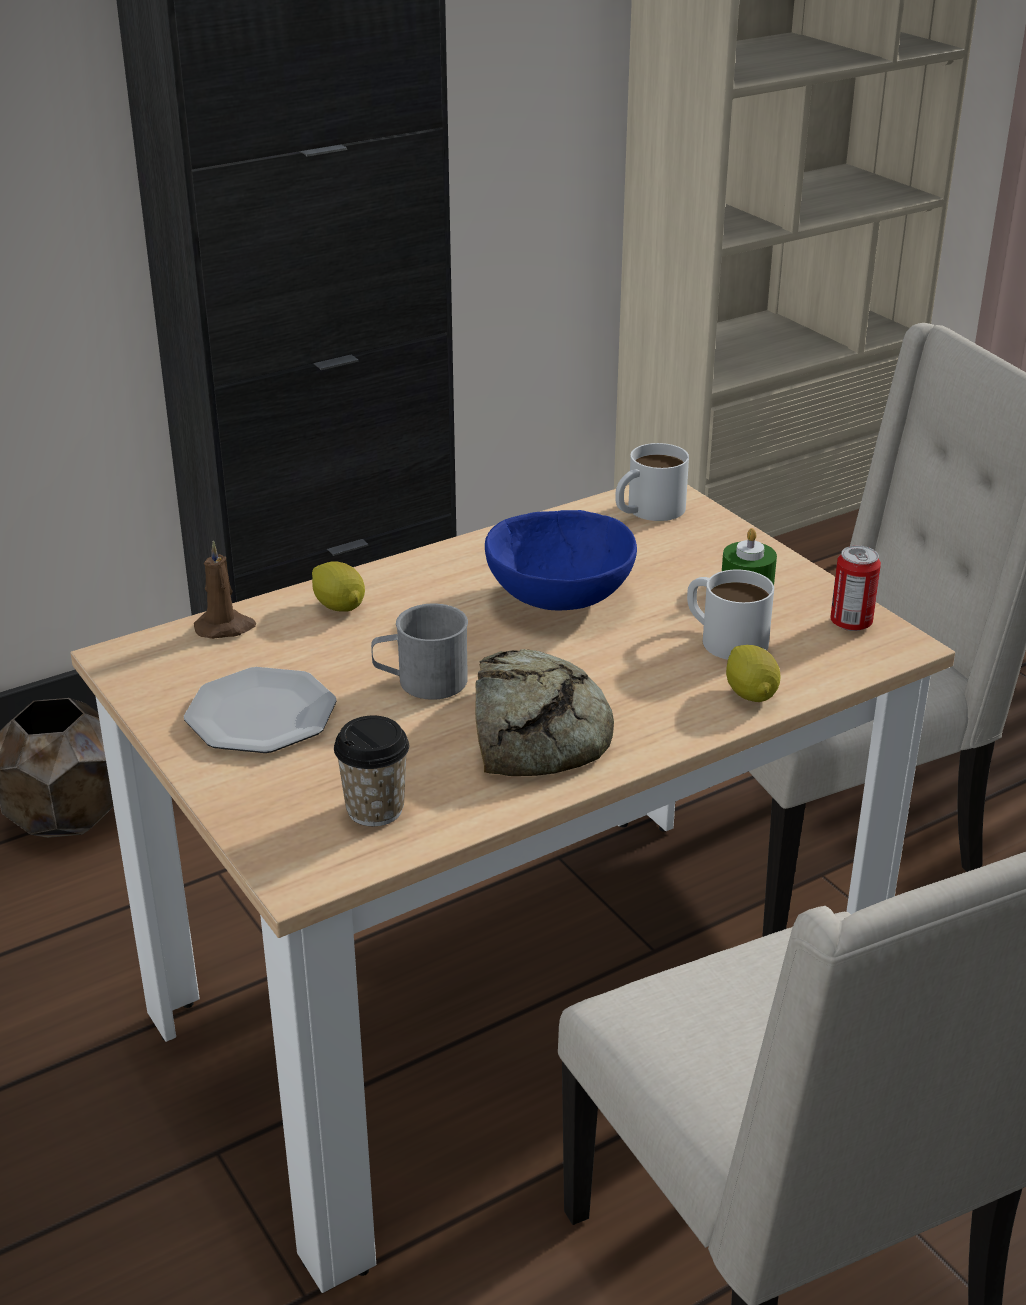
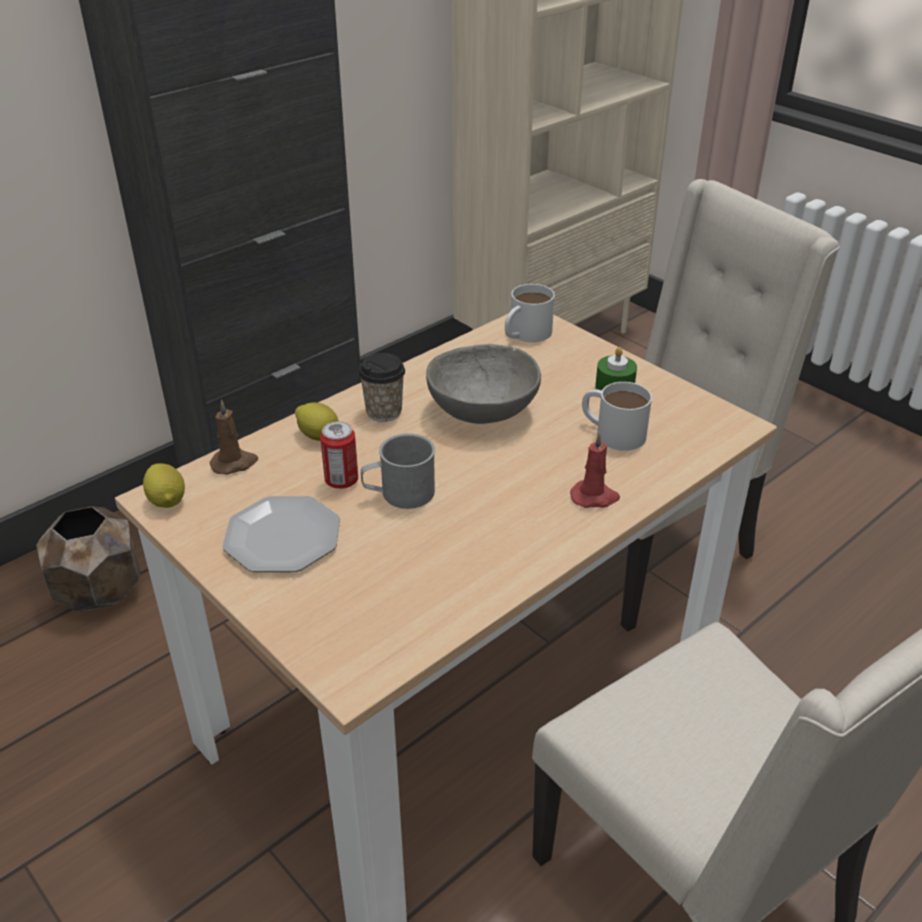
camera: 10 degrees left, 5 degrees up
(375, 809) = (394, 610): cup -> cup (384, 412)
(536, 729) = (498, 525): bread -> none
(557, 598) = (481, 412): blue bowl -> grey bowl
(673, 710) = (595, 497): none -> red candle
(750, 694) = (646, 477): lemon -> lemon (167, 500)
(851, 623) = (698, 411): can -> can (341, 481)

